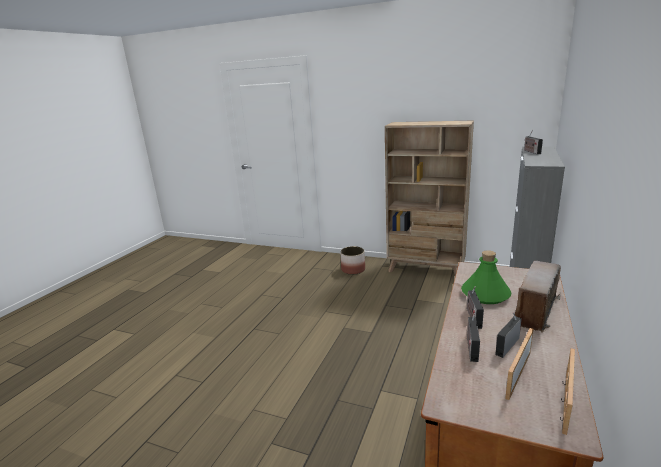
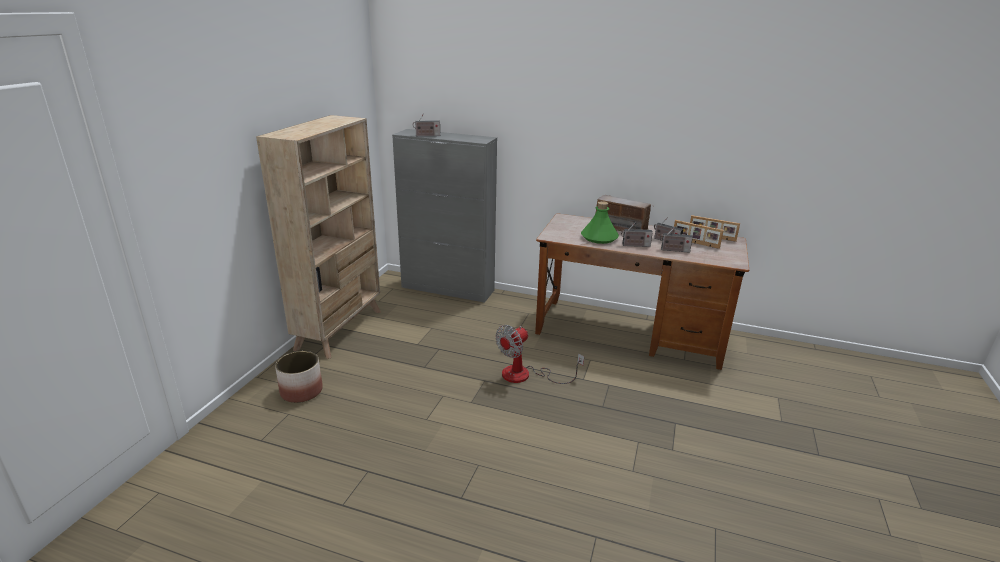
camera: 95 degrees left, 5 degrees up
(381, 354) = (526, 375): none -> fan

